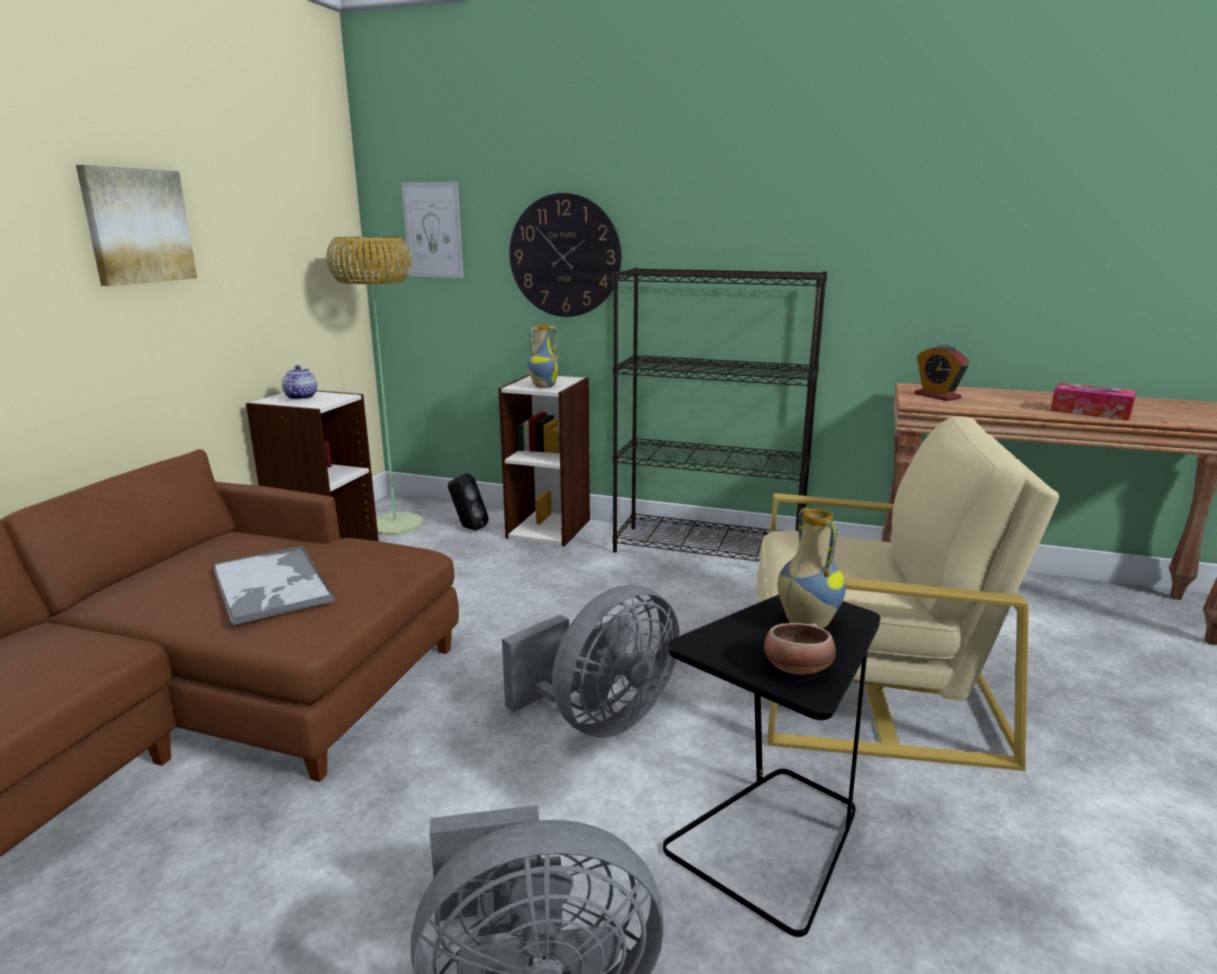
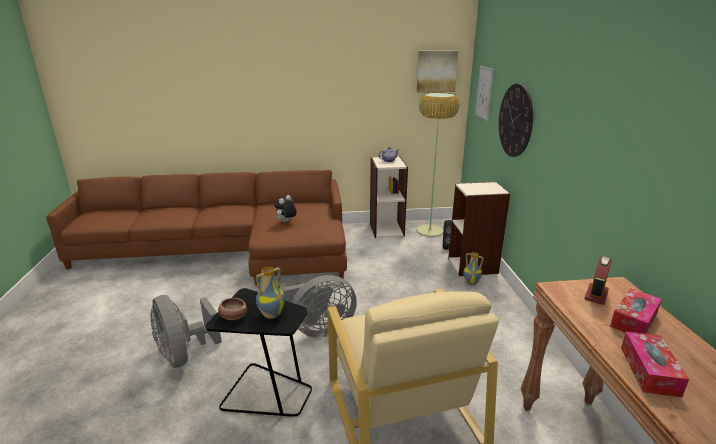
camera: 65 degrees right, 5 degrees up
(137, 226) = (336, 85): picture -> picture (436, 71)
(272, 586) = (286, 222): tray -> plush toy
(543, 386) = (472, 190): vase -> vase (471, 282)
(600, 719) = (320, 329): grey fan -> grey fan turned 45 degrees counterclockwise
(709, 550) = (510, 321): black bookcase -> none
(993, 397) = (633, 320): none -> tissue box

